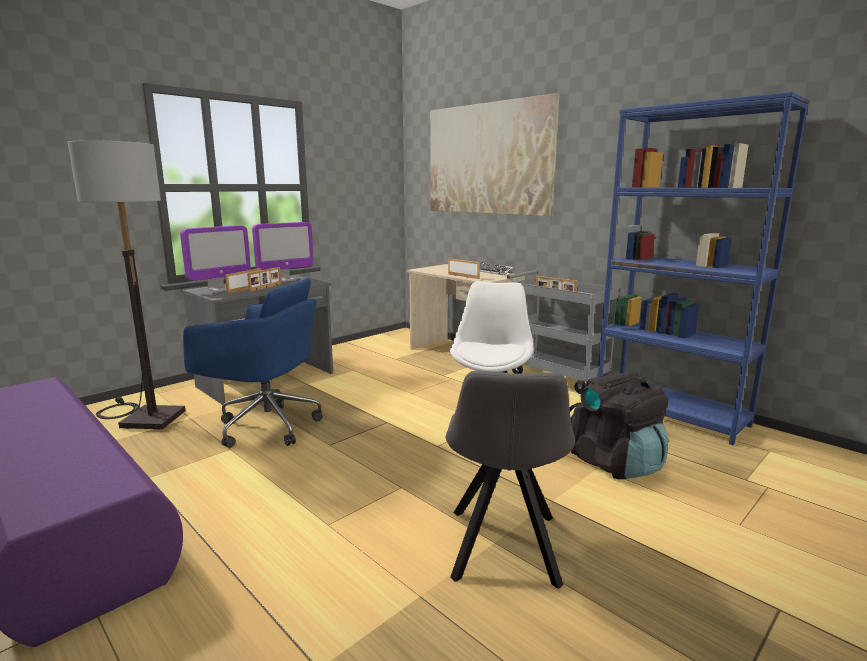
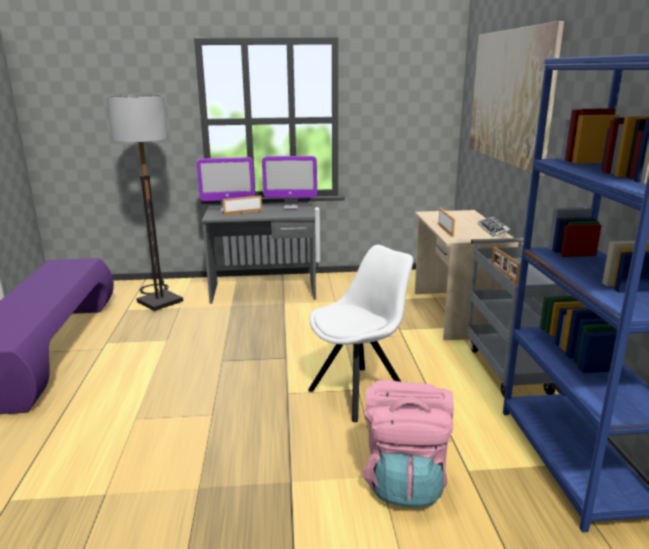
camera: 40 degrees right, 5 degrees up
(264, 426) = (207, 330): blue office chair -> none
(266, 287) = (259, 213): picture frame -> none
(504, 547) = (198, 495): grey chair -> none
(615, 463) = (405, 480): black backpack -> pink backpack

